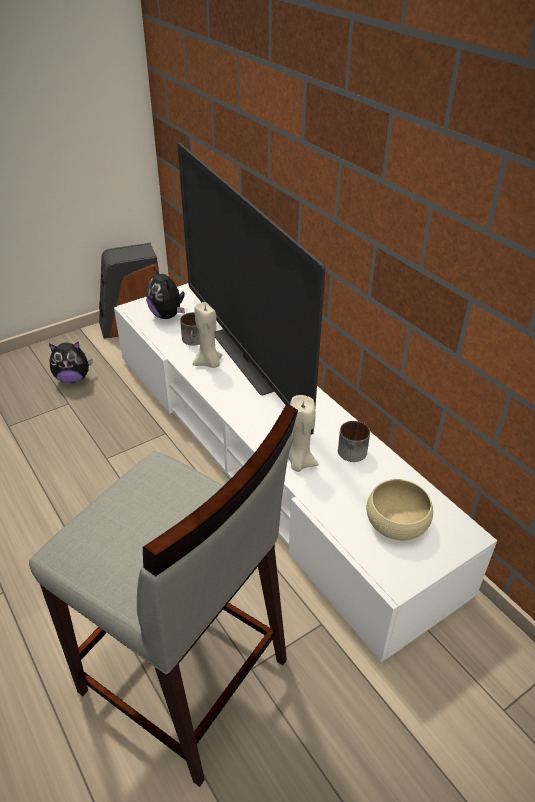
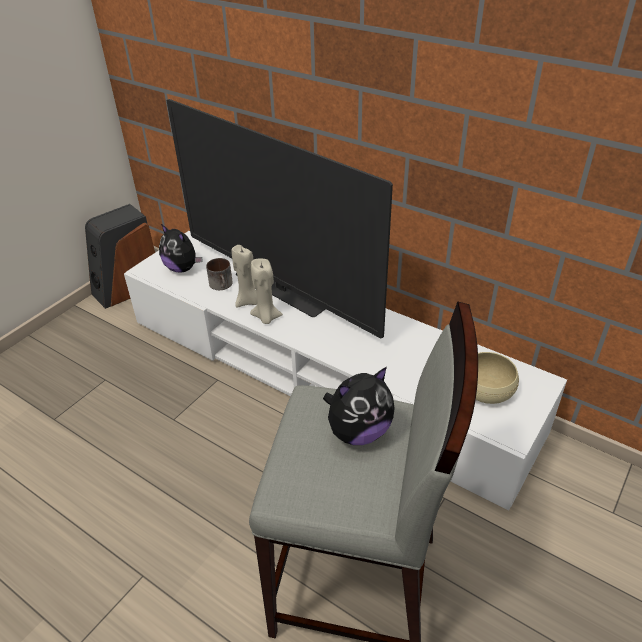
camera: 20 degrees left, 0 degrees up
(73, 379) = (96, 355): plush toy -> plush toy (358, 431)
(299, 463) = (380, 365): beige candle -> beige candle (266, 317)
(351, 448) = (415, 341): mug -> none

